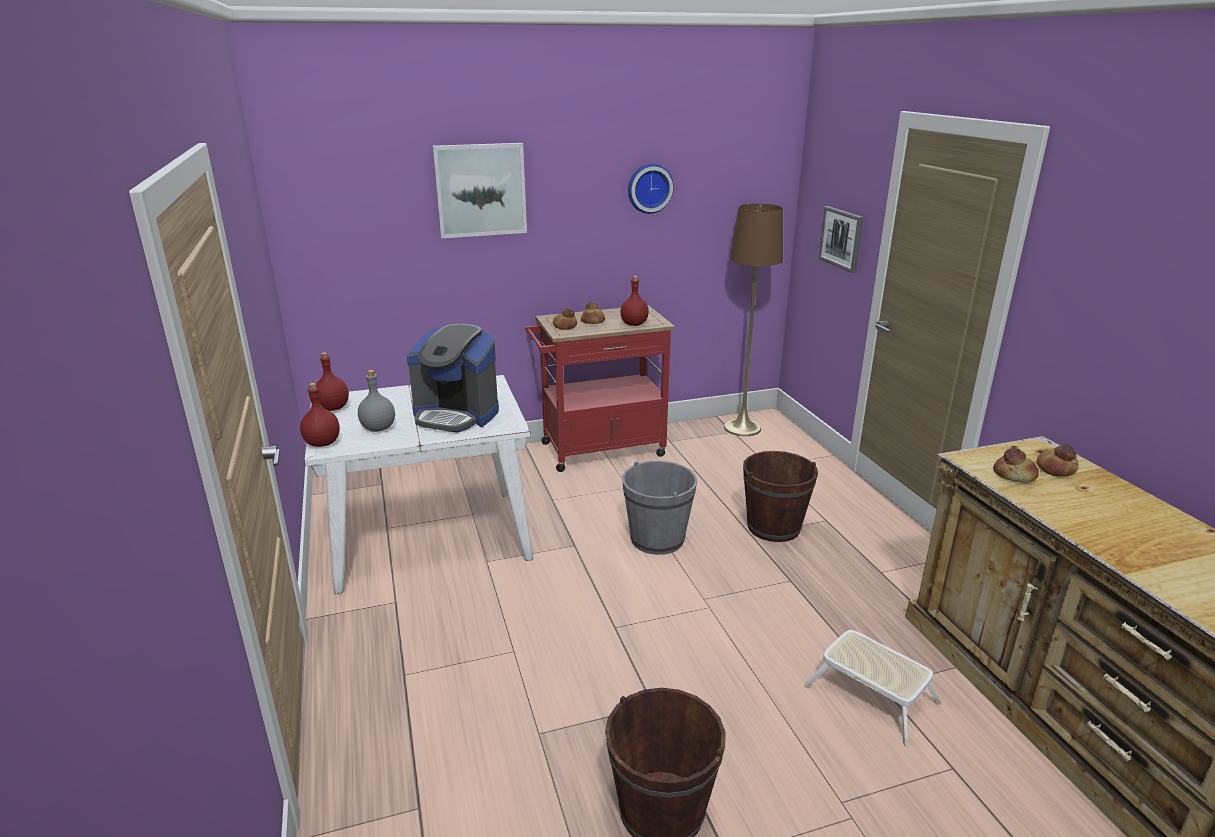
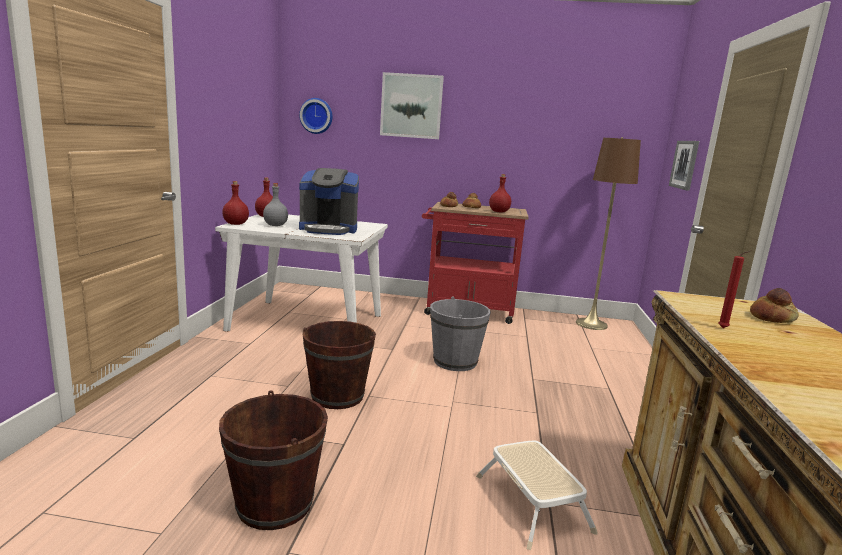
camera: 25 degrees right, 10 degrees down
(456, 415) = (329, 229): coffee machine -> coffee machine turned 45 degrees counterclockwise
(649, 188) = (535, 119): wall clock -> wall clock (316, 116)
(773, 527) = (556, 380): brown bucket -> brown bucket (337, 396)
(1014, 476) = (714, 311): bread -> none
(1047, 503) = (724, 328): none -> red candle

